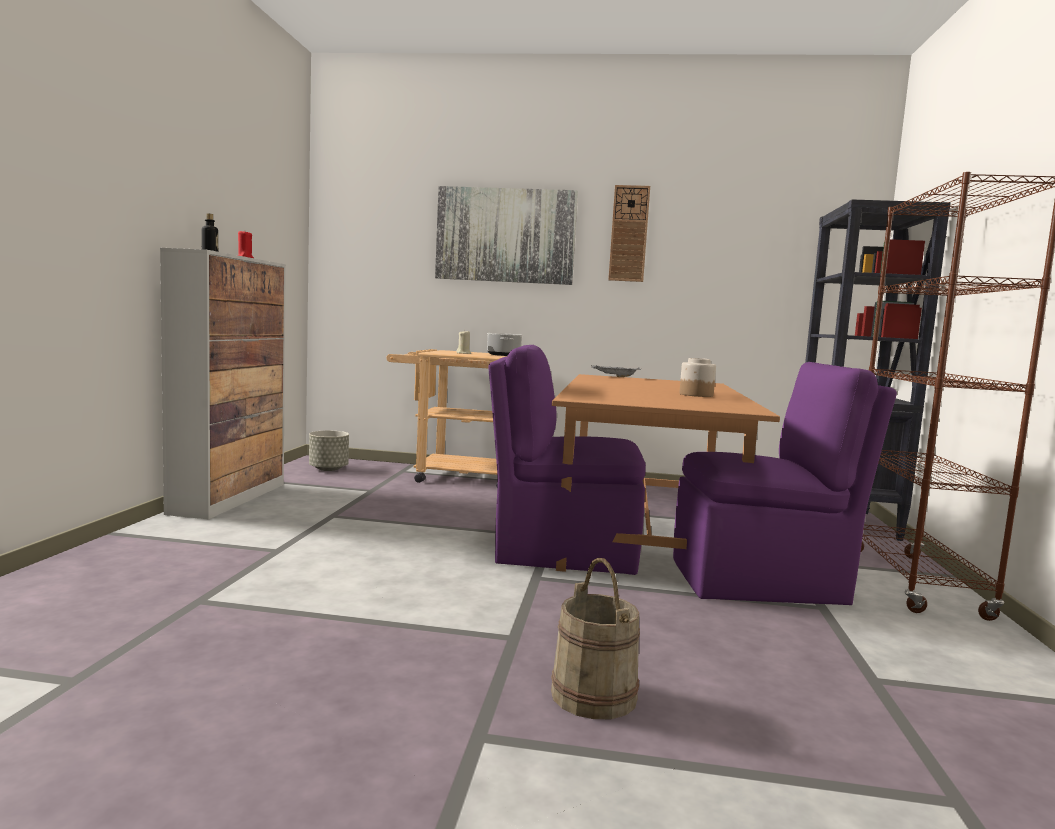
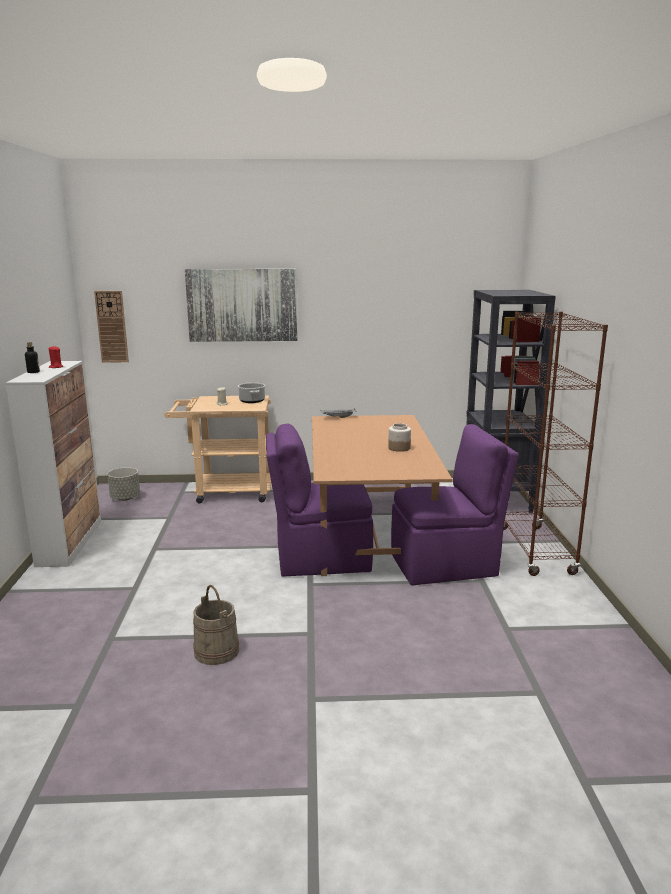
camera: 10 degrees left, 10 degrees up
(594, 695) = (364, 664): beige bucket -> beige bucket (217, 651)
(629, 233) = (337, 299): wall clock -> wall clock (112, 326)

